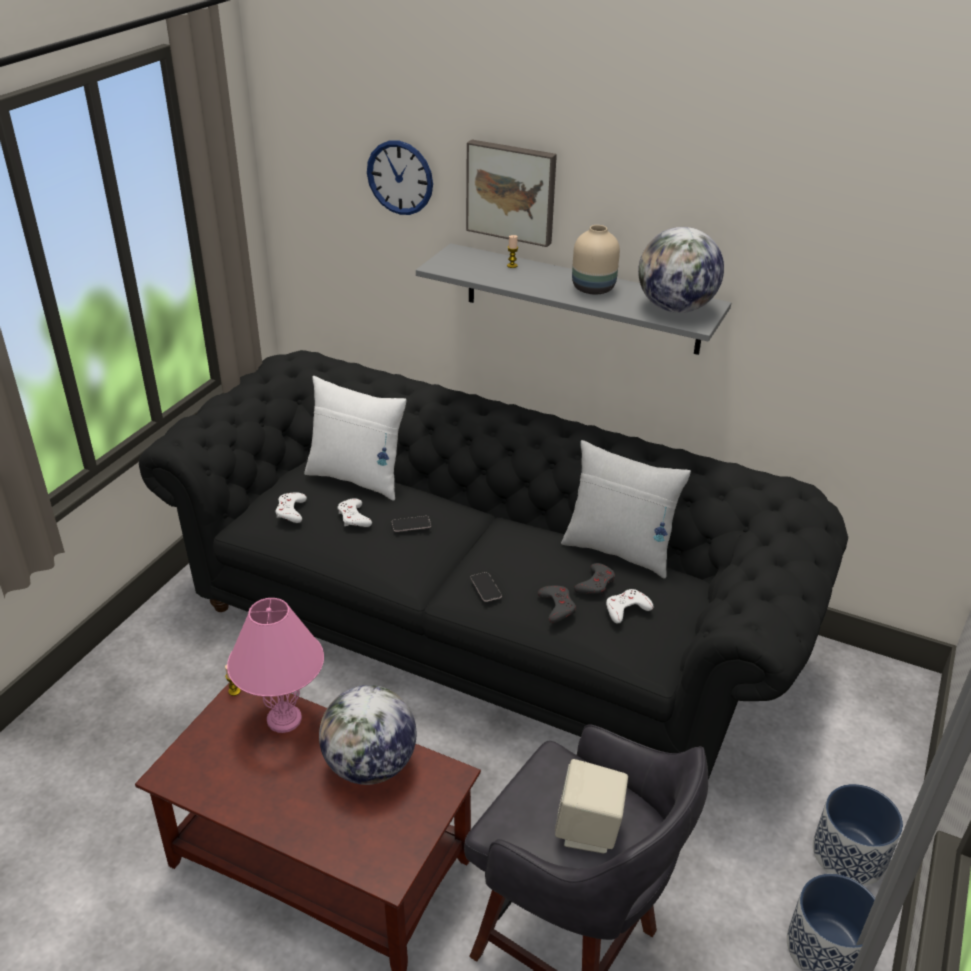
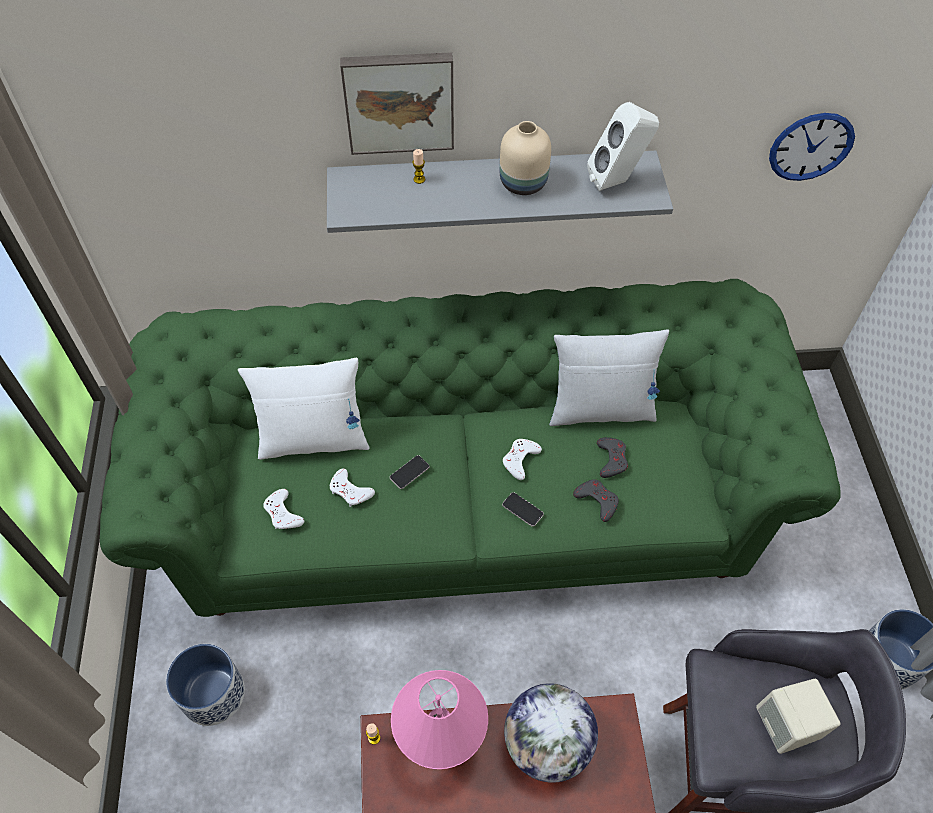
camera: 30 degrees left, 20 degrees up
(400, 177) = (249, 115): wall clock -> wall clock (811, 146)
(483, 621) = (466, 497): black sofa -> green sofa
(626, 609) = (653, 474): white game controller -> white game controller (520, 460)
(675, 308) = (617, 181): globe -> white speaker
(848, 854) = (858, 570): planter -> planter (212, 693)

